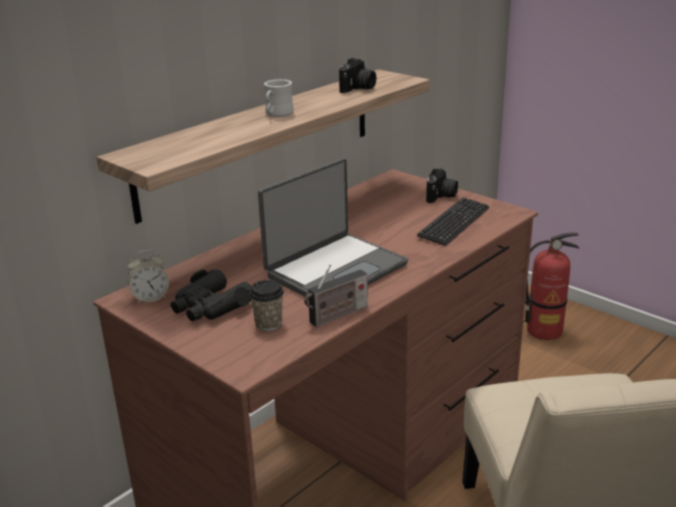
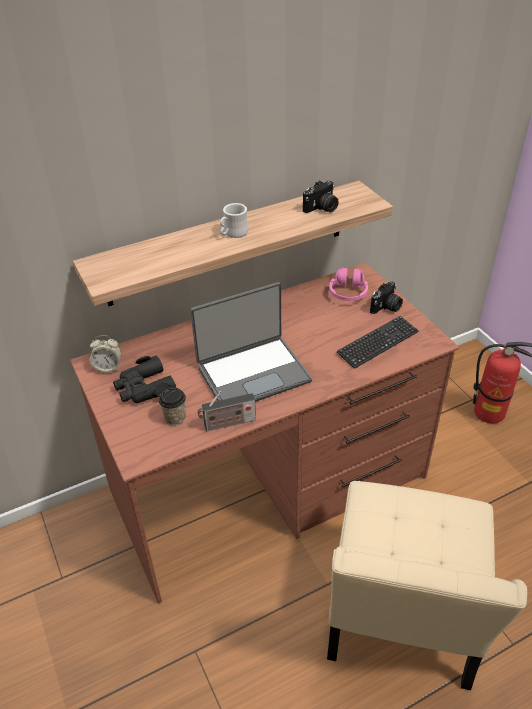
camera: 20 degrees right, 15 degrees up
(392, 192) = (348, 292): none -> pink headphones

